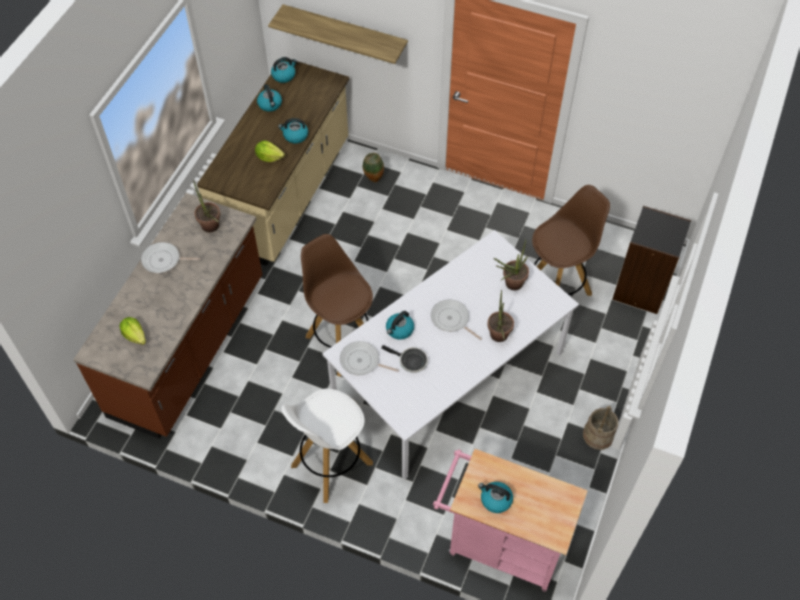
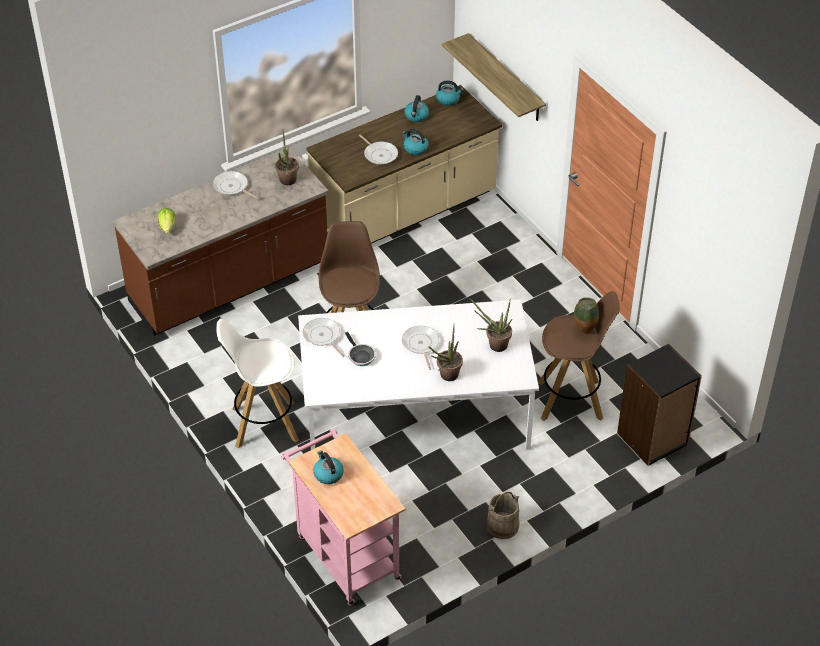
camera: 35 degrees right, 10 degrees down
(269, 157) = (379, 154): lettuce -> frying pan
(373, 180) = (490, 235): vase -> vase (584, 330)
(399, 330) = (372, 330): kettle -> none

